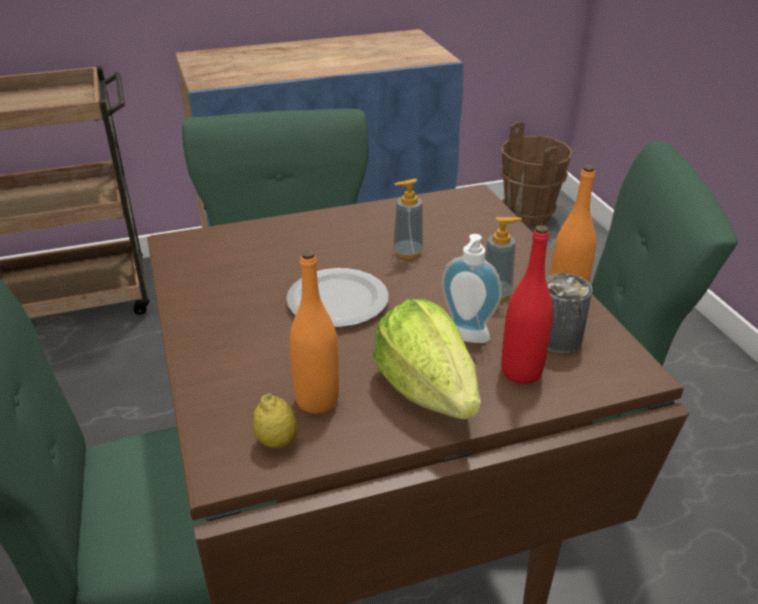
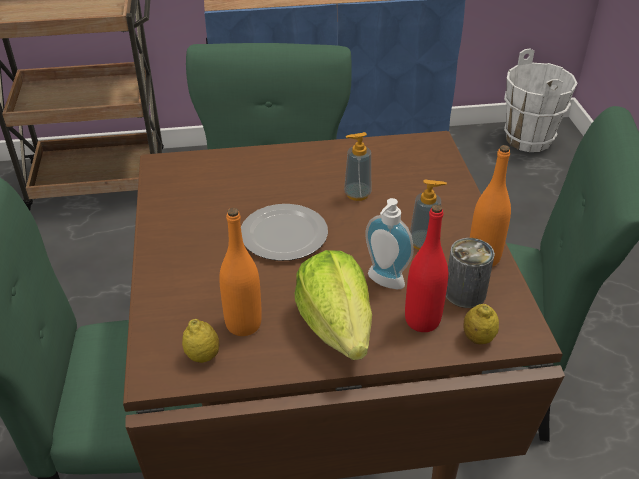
camera: 10 degrees right, 5 degrees up
(528, 215) = (529, 139): brown bucket -> white bucket
(588, 383) = (478, 338): none -> lemon

